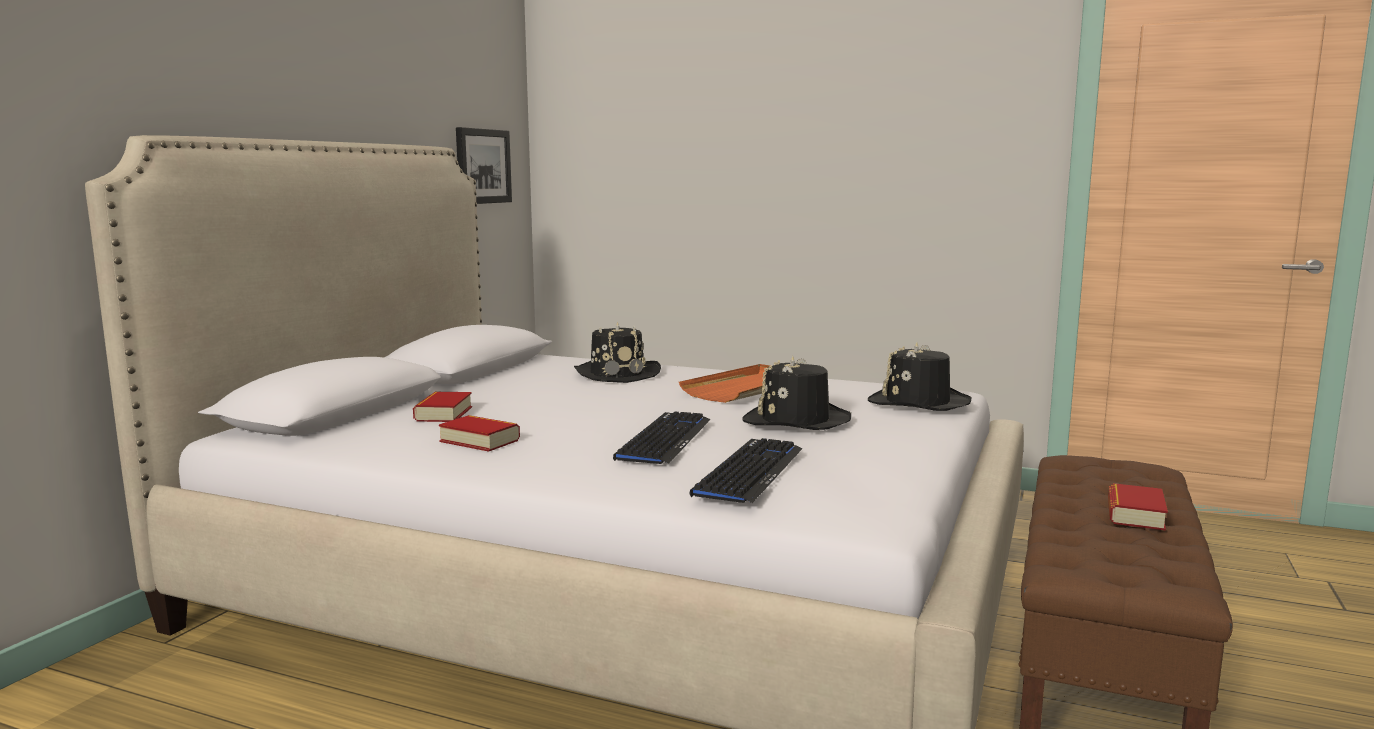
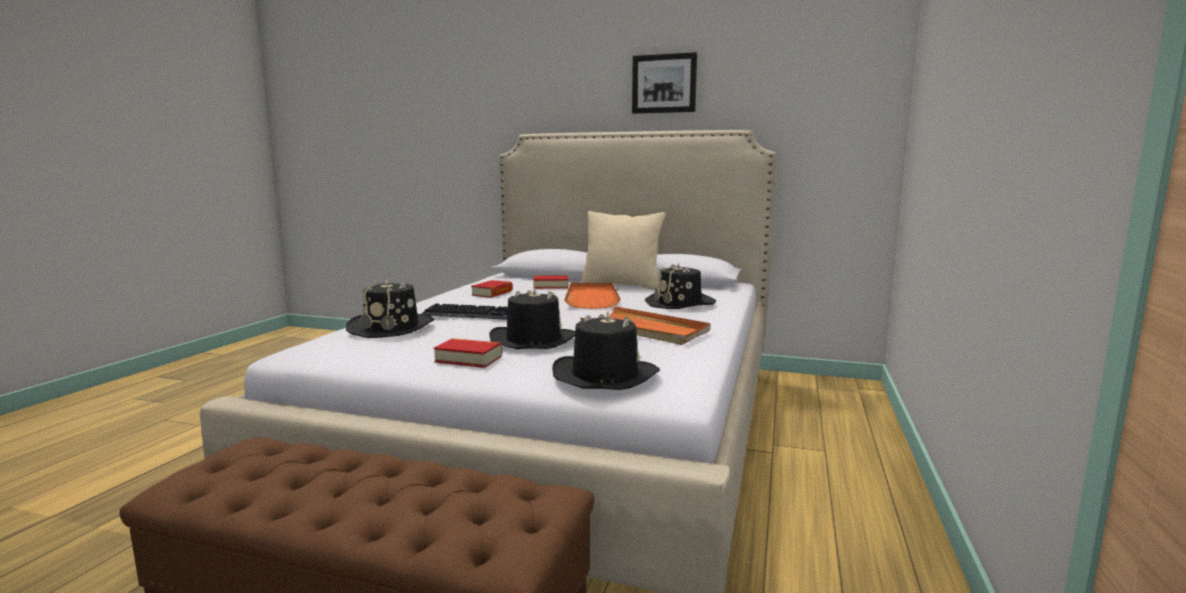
camera: 85 degrees right, 0 degrees up
(473, 386) = (621, 285): none -> beige pillow
(482, 166) = (822, 143): picture -> picture (664, 84)
(567, 398) = (592, 298): none -> orange tray
(749, 472) = (392, 327): keyboard -> black hat
(1135, 514) = (342, 495): book -> book (468, 359)

